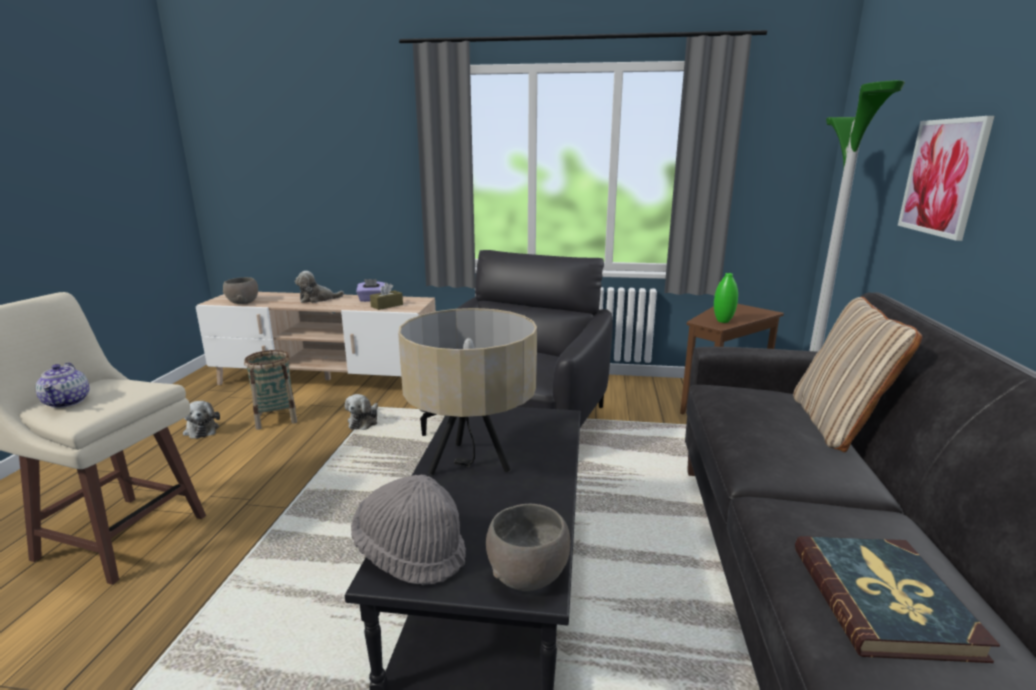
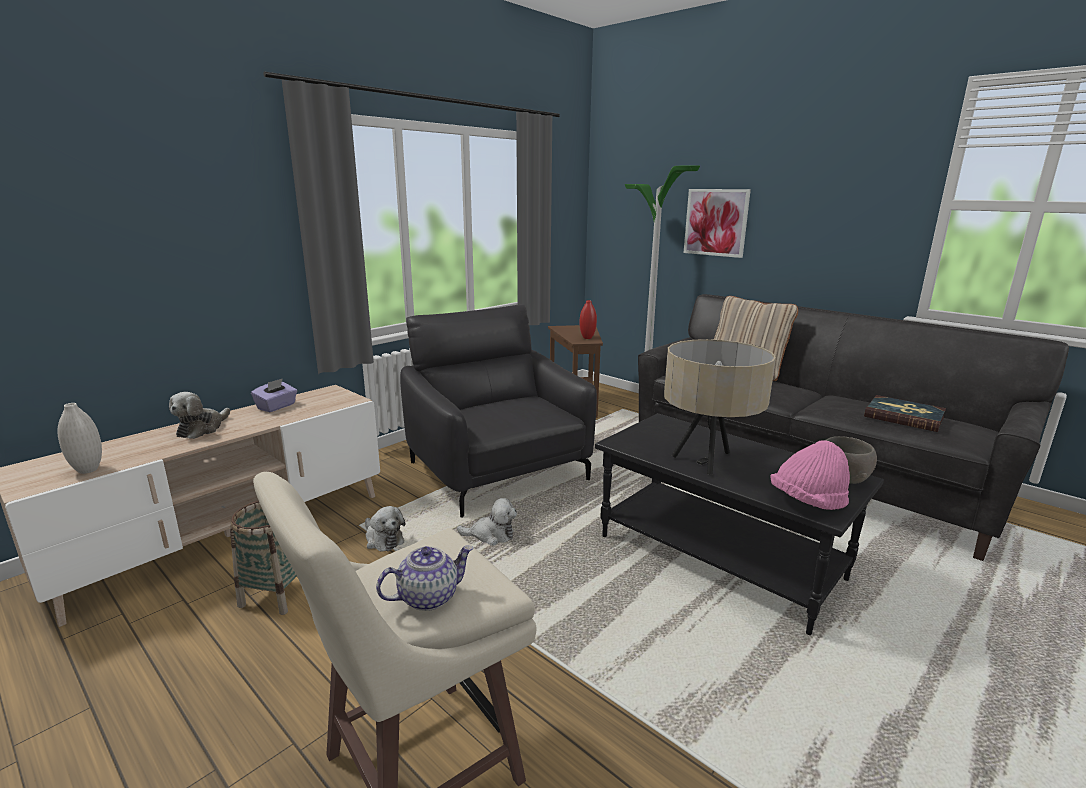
camera: 55 degrees left, 0 degrees up
(67, 402) = (428, 597): teapot -> teapot turned 45 degrees counterclockwise
(201, 429) = (204, 663): plush toy -> plush toy (491, 535)
(242, 302) = (88, 470): grey bowl -> white vase
(387, 305) = (317, 405): brown tissue box -> none
(411, 553) = (807, 502): grey hat -> pink hat
(723, 321) = (587, 338): green vase -> red vase

